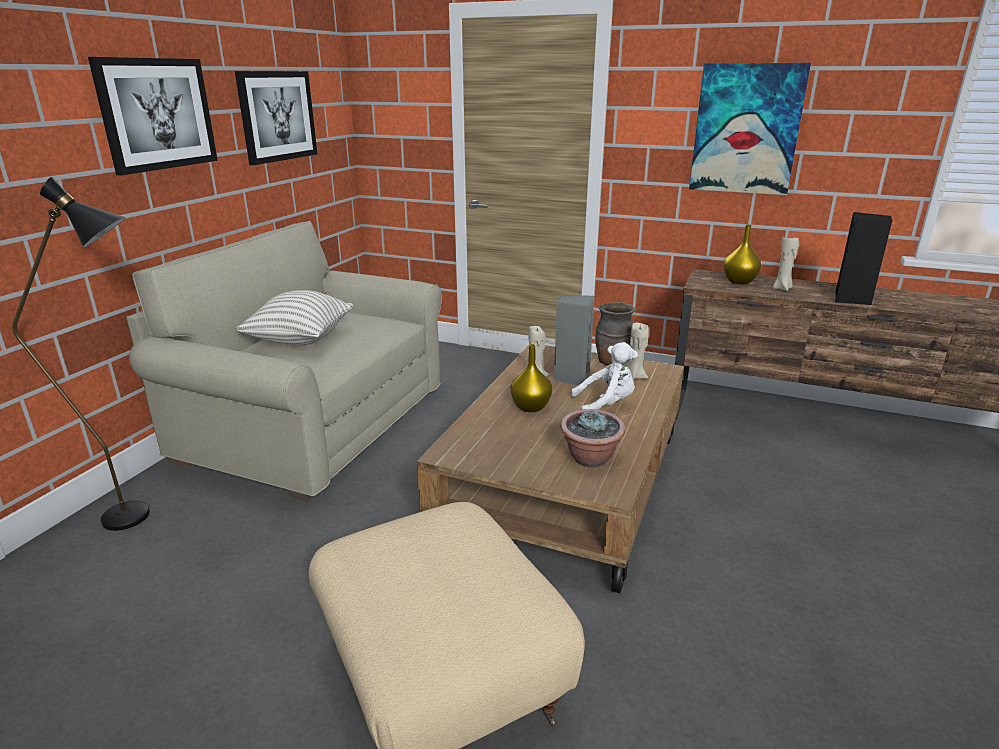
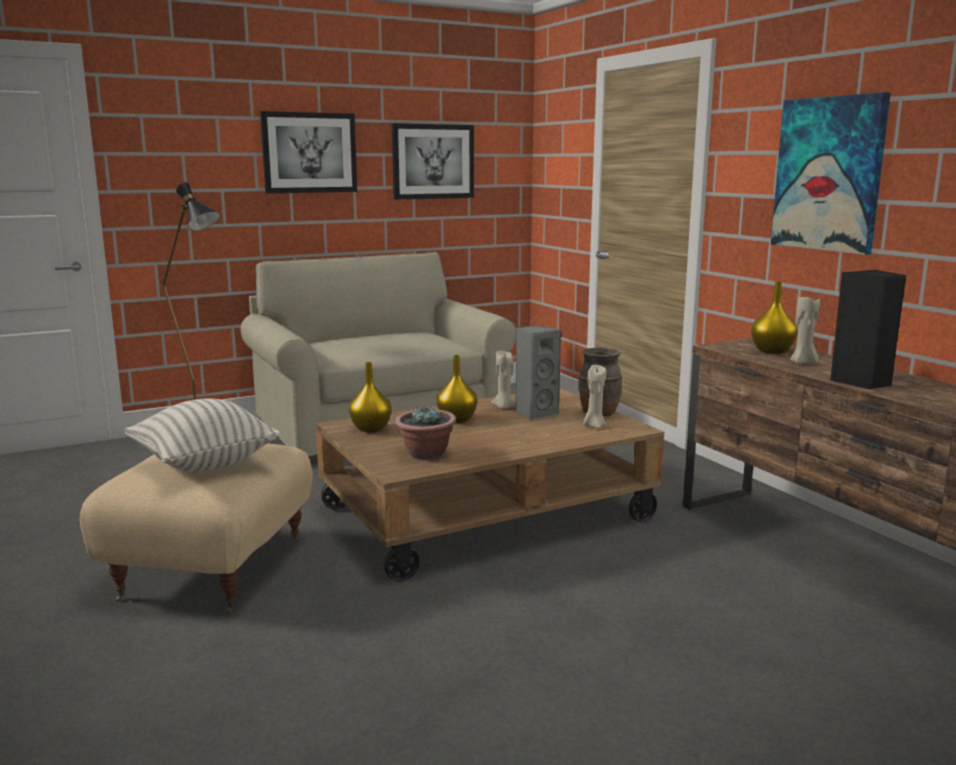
camera: 40 degrees right, 10 degrees down
(300, 340) = (363, 340): pillow -> pillow (205, 464)
(485, 447) = (371, 429): none -> yellow vase
(606, 405) = (519, 433): white plush toy -> none

